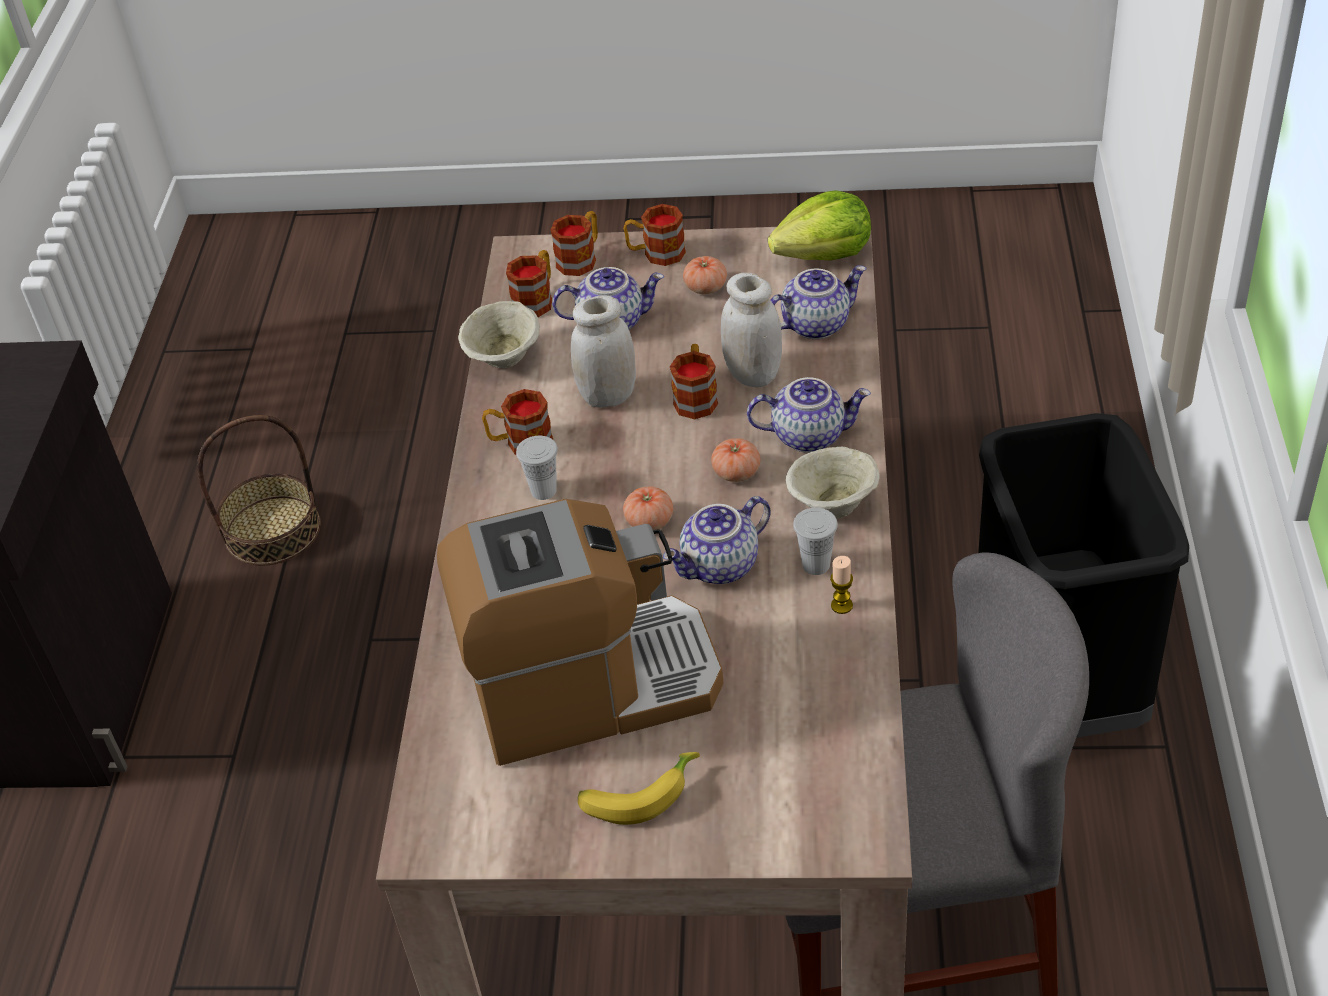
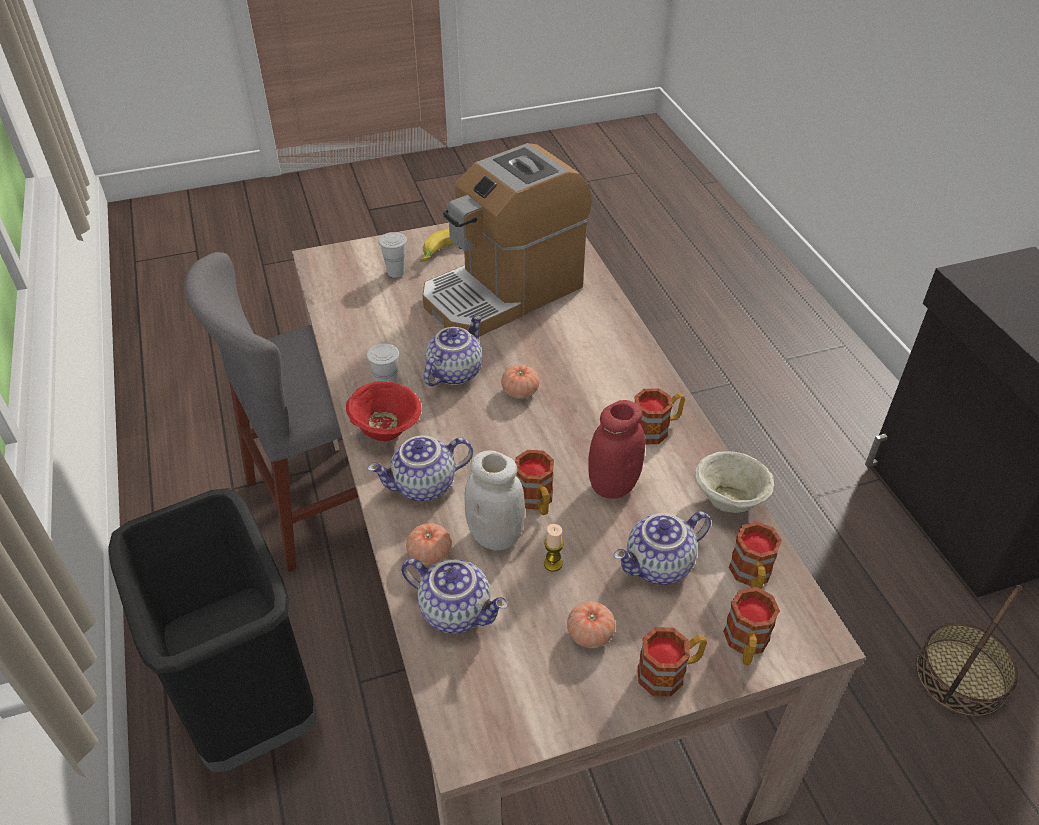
camera: 155 degrees right, 0 degrees up
(543, 490) = (612, 396): white cup -> white cup (396, 272)
(608, 396) = (613, 485): white jar -> red jar
(736, 472) = (471, 441): tomato -> tomato (429, 553)
(815, 324) = (457, 610): teapot -> teapot turned 105 degrees counterclockwise
(824, 254) = (479, 718): lettuce -> none
(833, 507) = (386, 430): beige bowl -> red bowl
(841, 605) = (361, 365): candle -> candle (553, 564)

